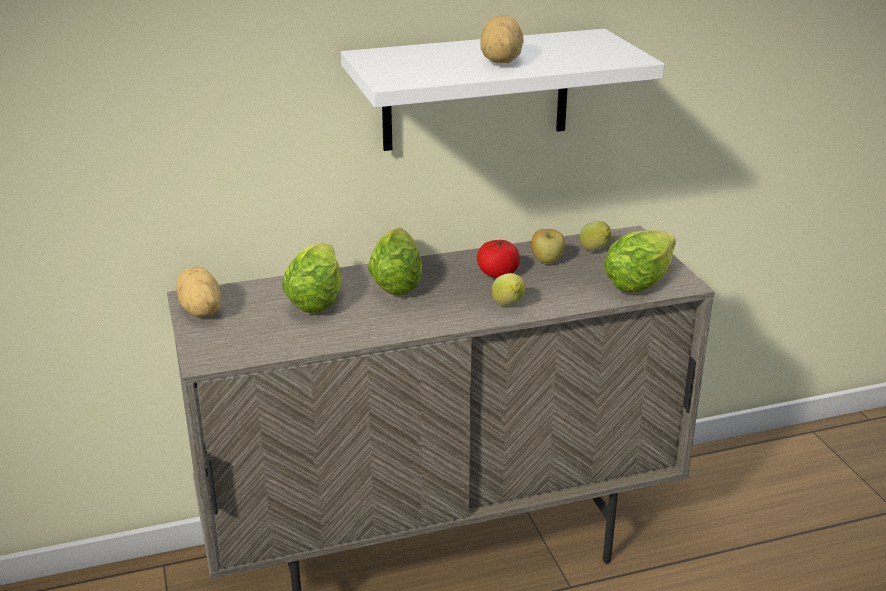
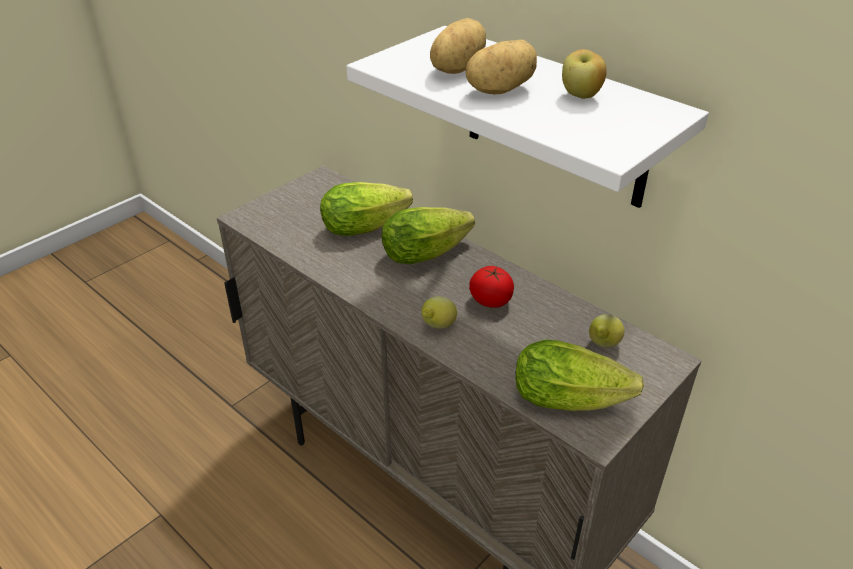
camera: 60 degrees right, 10 degrees up
(200, 311) = (305, 188): potato -> potato (455, 69)
(547, 261) = (546, 321): apple -> apple (581, 95)

